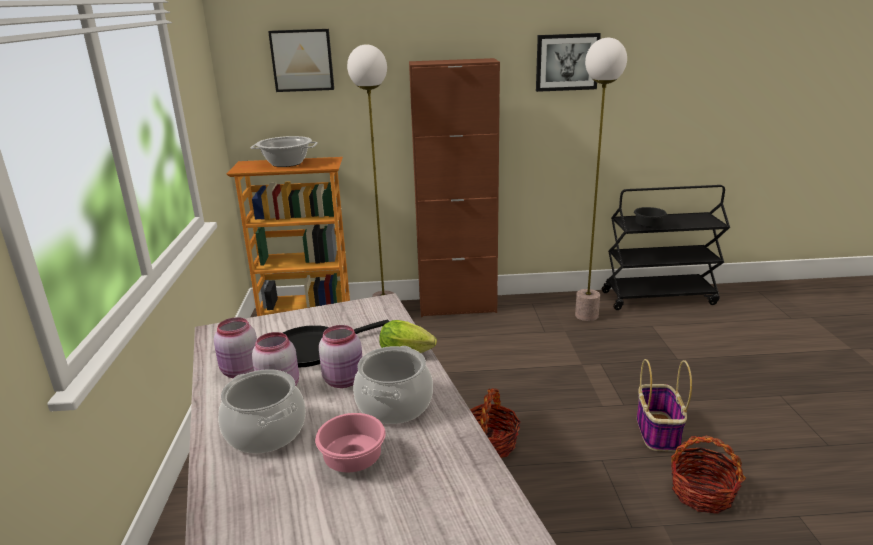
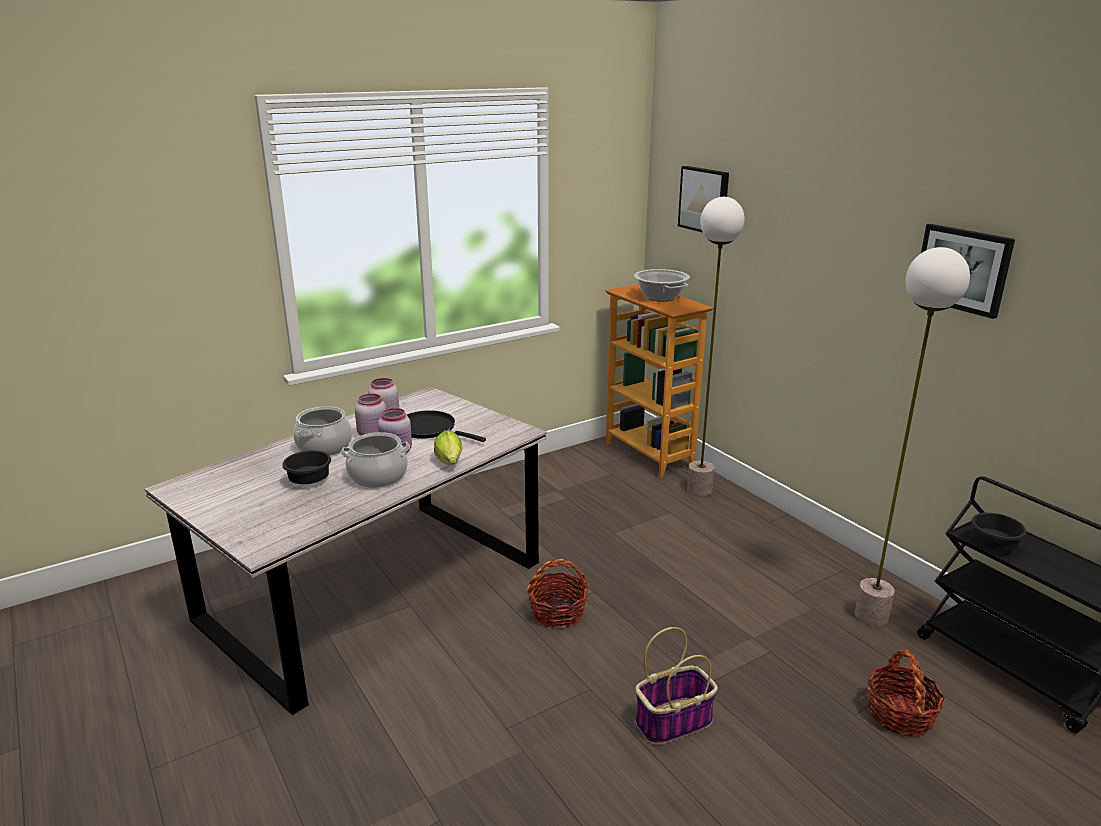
camera: 60 degrees right, 0 degrees up
(352, 462) = (307, 481): pink bowl -> black bowl
(457, 307) = (771, 523): brown cabinet -> none
(701, 493) = (591, 773): basket -> basket (899, 714)

